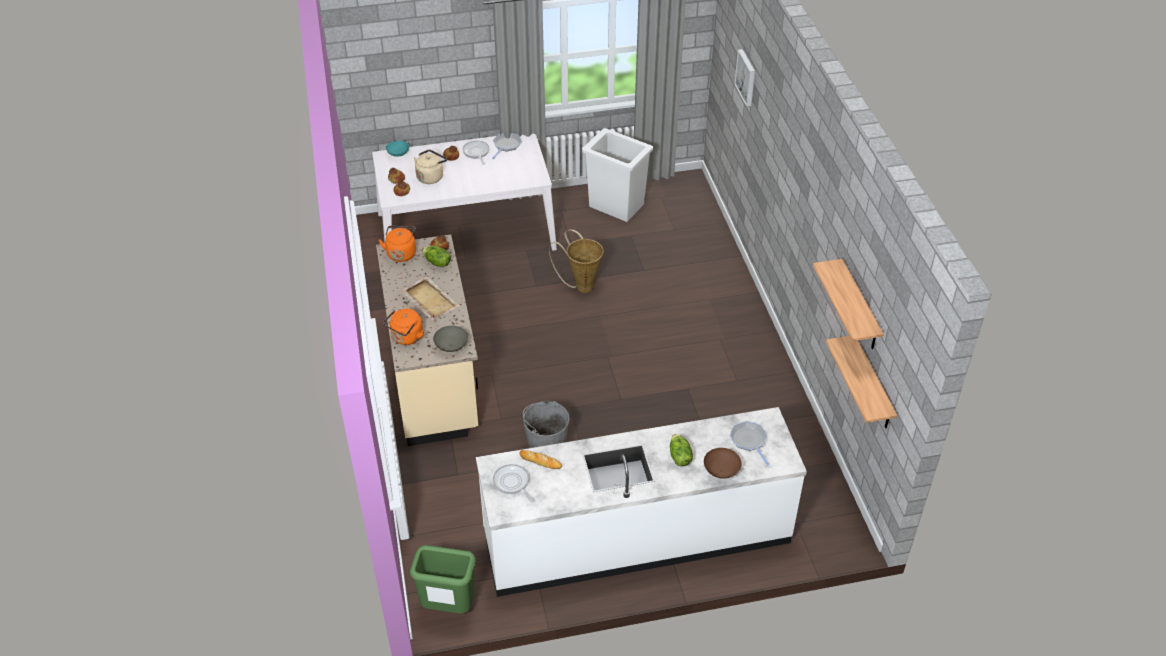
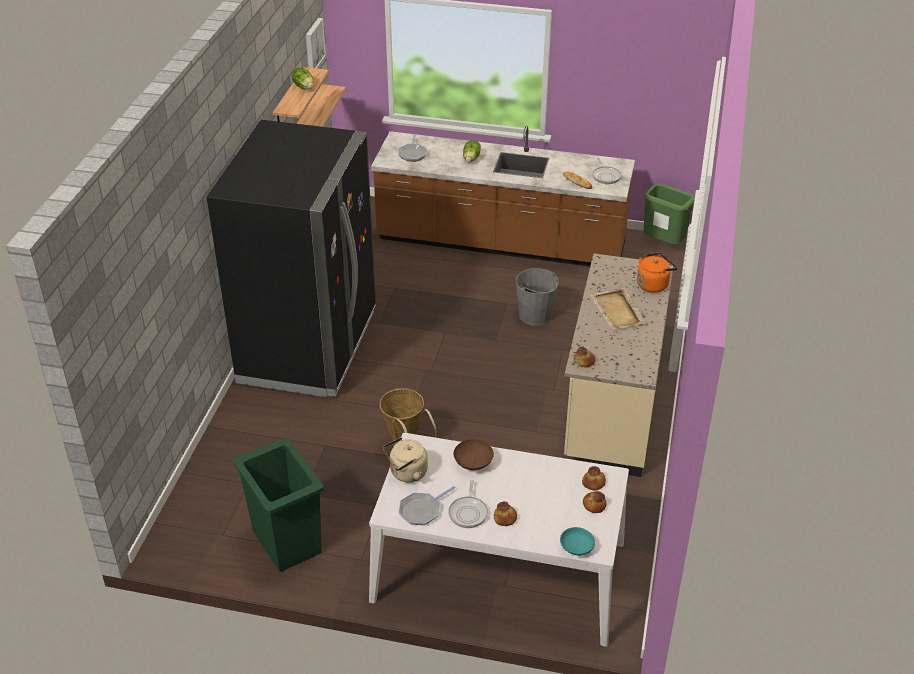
camera: 155 degrees left, 5 degrees down
(401, 253) = (629, 367): orange kettle -> none
(431, 177) = (547, 493): beige kettle -> beige kettle (406, 473)
(437, 263) = (594, 345): lettuce -> lettuce (304, 87)
(451, 346) = (613, 266): grey bowl -> none
(616, 205) = (286, 543): white trash can -> green trash can
(636, 537) = (501, 243): white counter -> brown counter
(721, 471) = (448, 145): brown bowl -> brown bowl (474, 464)
(727, 343) = (309, 347): none -> black fridge
(746, 77) = (152, 275): picture -> picture (313, 45)

